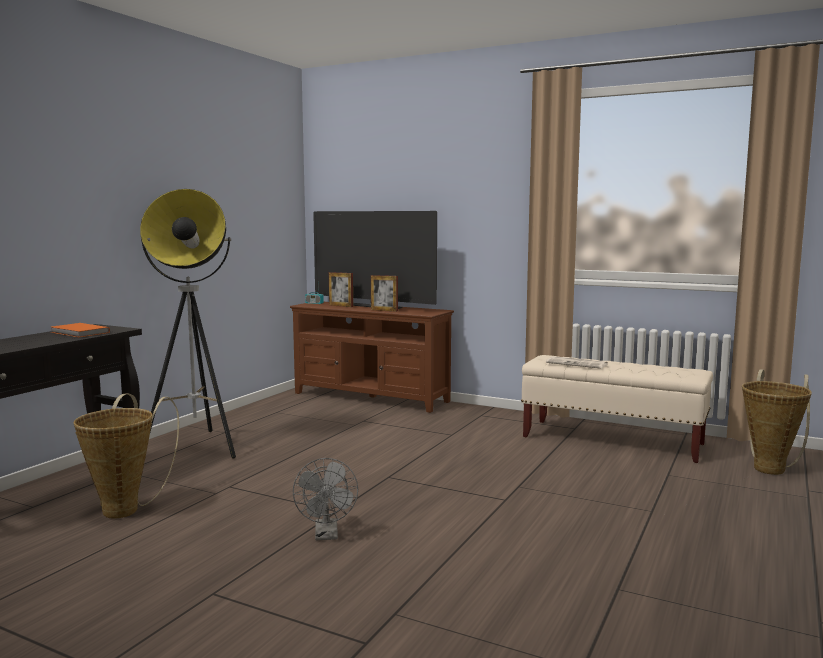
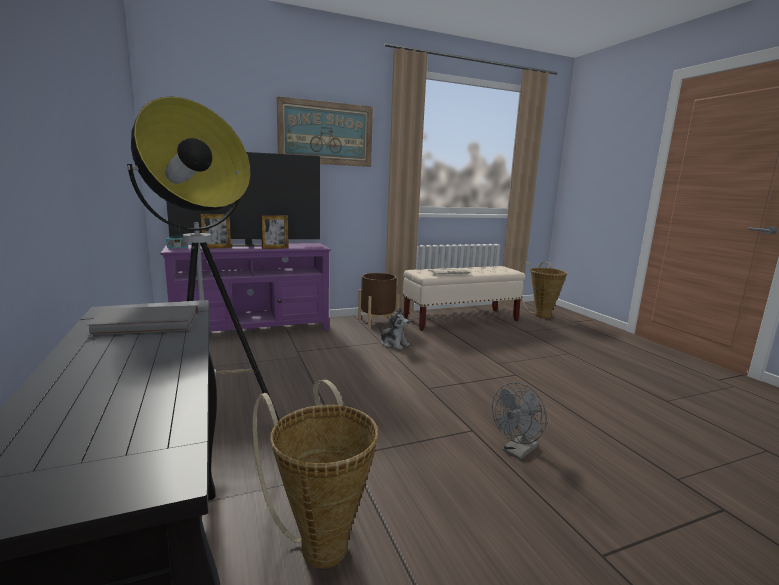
camera: 50 degrees left, 5 degrees up
(79, 332) = (148, 324): orange book -> grey book
(327, 535) = (517, 452): grey fan -> grey fan turned 105 degrees clockwise
(371, 398) = (253, 330): brown tv stand -> purple tv stand
(459, 439) = (393, 344): none -> plush toy
(462, 183) = (326, 133): none -> picture
(500, 418) = (377, 322): none -> brown planter

